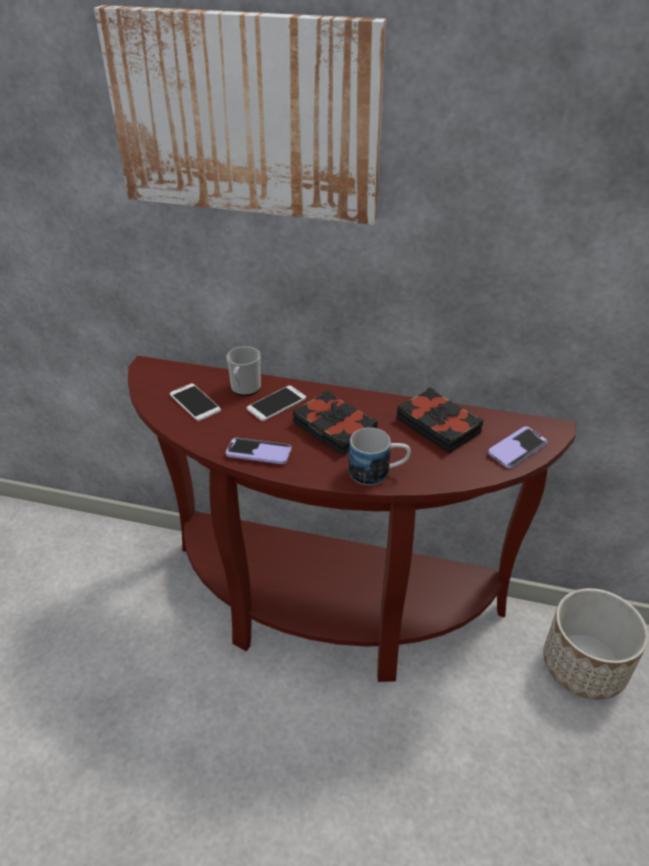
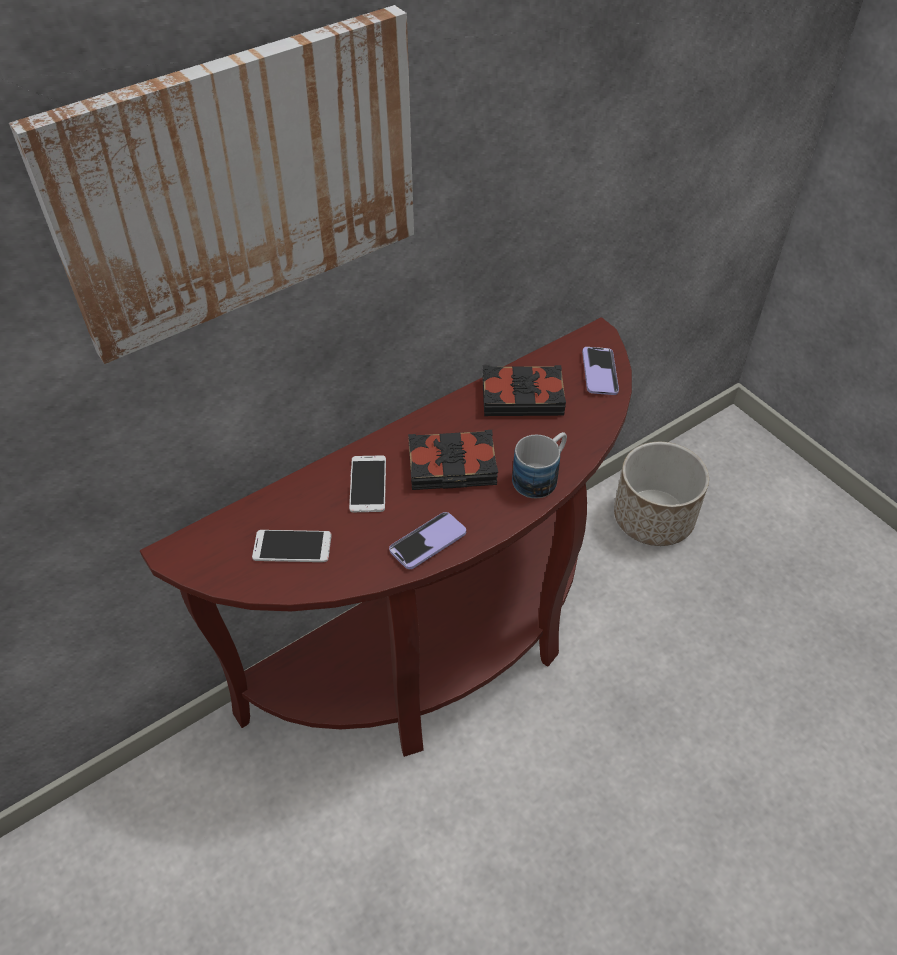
camera: 50 degrees left, 10 degrees up
(244, 389) = (316, 494): mug -> none

